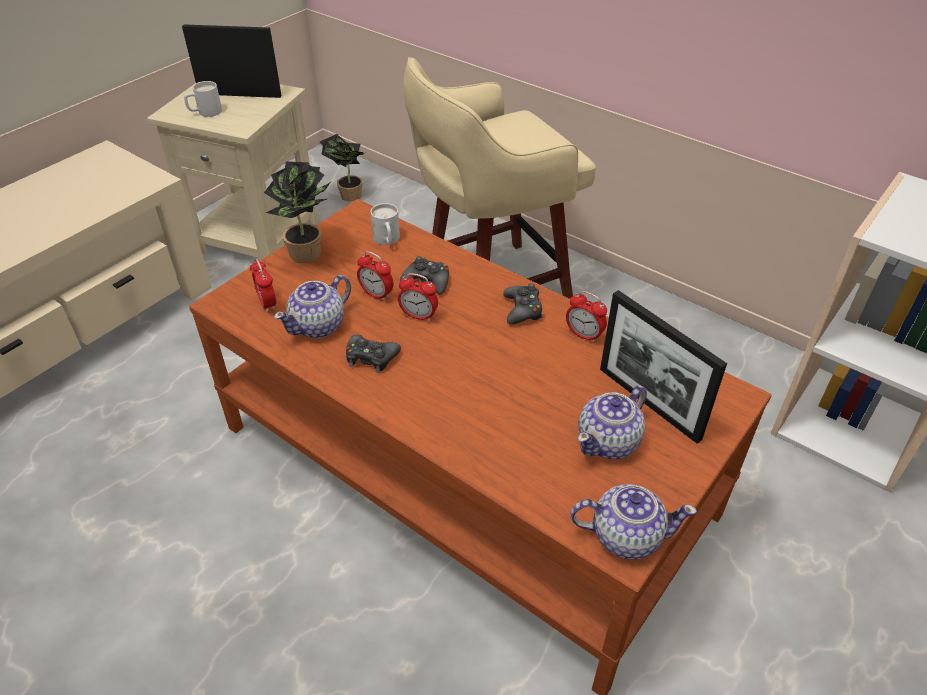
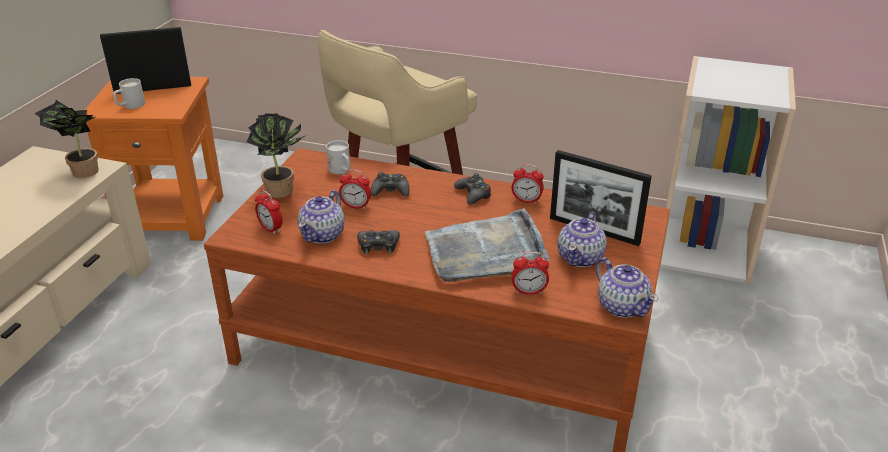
camera: 20 degrees left, 10 degrees down
(258, 235) = (173, 216): beige side table -> orange side table
(348, 195) = (240, 171): potted plant -> potted plant (81, 171)
(418, 316) = (398, 213): alarm clock -> alarm clock (529, 292)
(493, 400) = (486, 252): none -> grey tray
(625, 535) = (622, 306): teapot -> teapot turned 75 degrees clockwise

